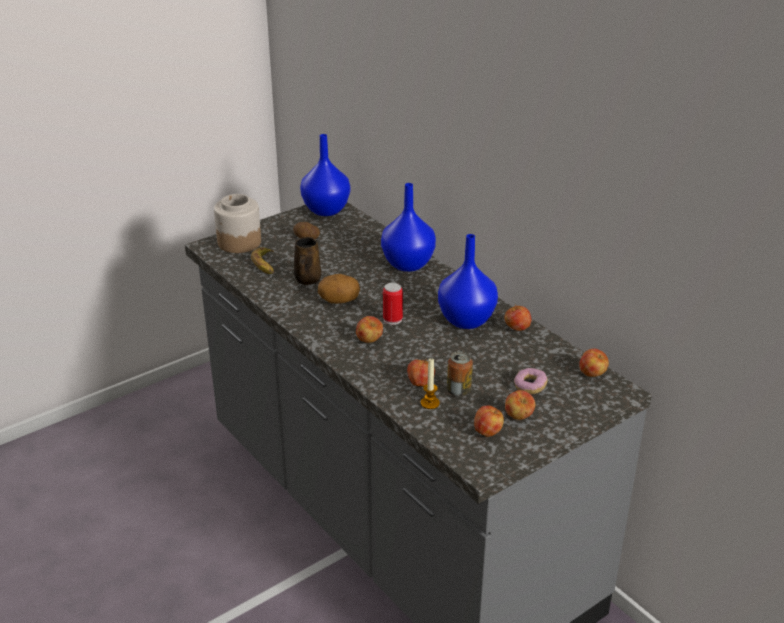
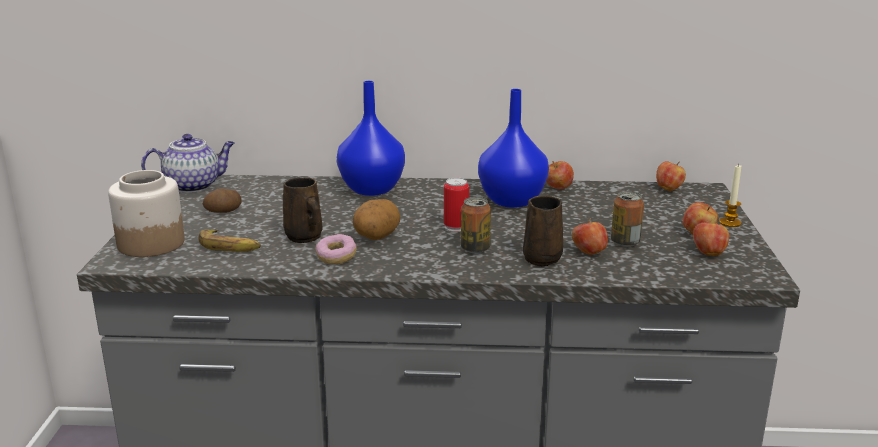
camera: 50 degrees left, 10 degrees down
(327, 210) = (193, 185): blue vase -> teapot
(369, 340) = (475, 248): apple -> can
(389, 370) = (543, 258): none -> brown mug
(430, 403) = (628, 260): candle -> candle (730, 223)
(530, 387) = (657, 215): donut -> donut (336, 258)

